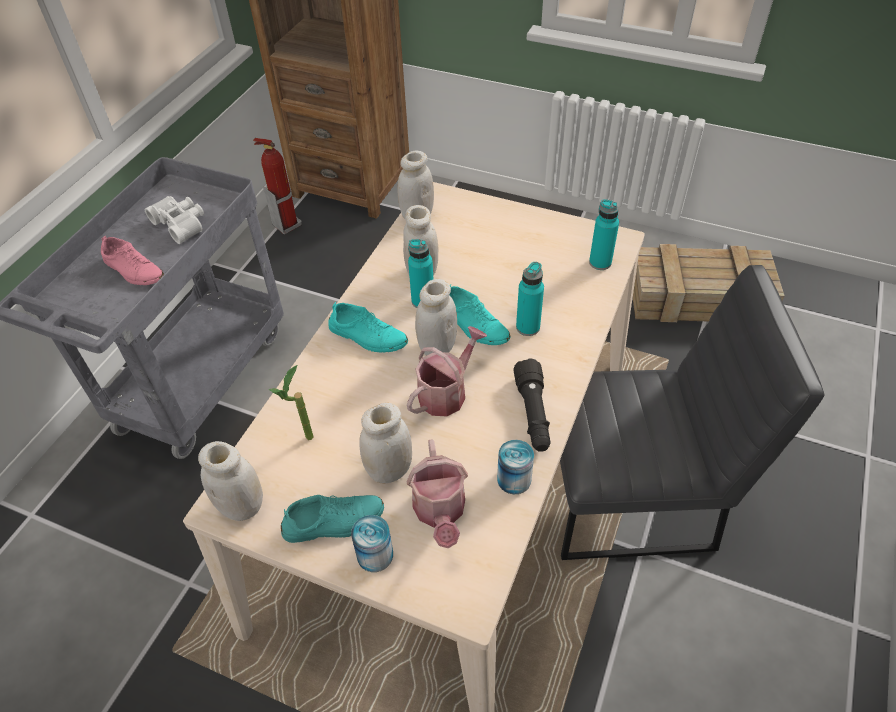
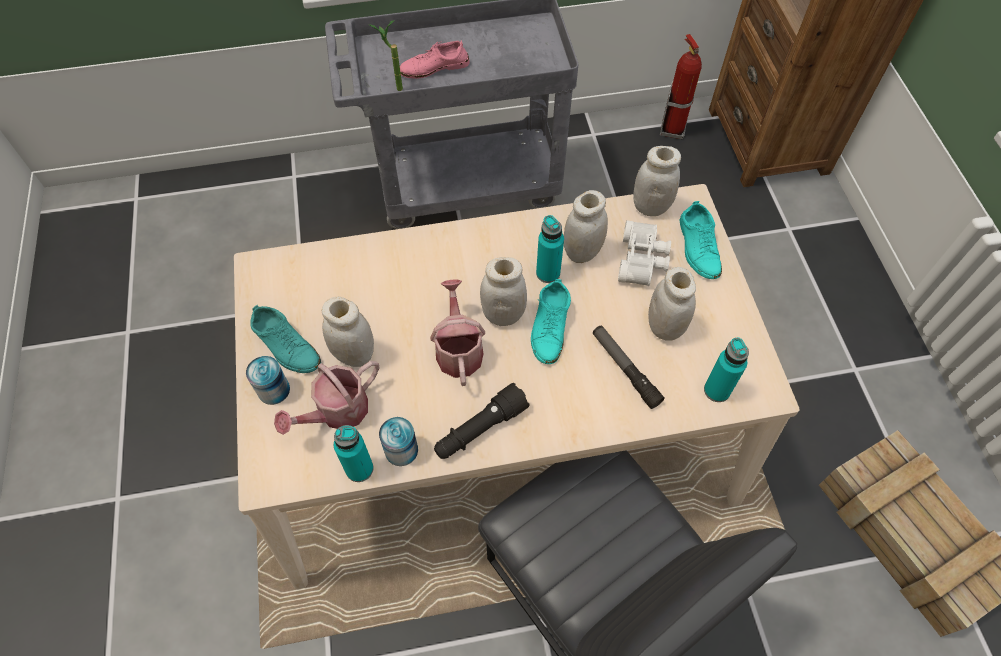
camera: 55 degrees right, 10 degrees up
(134, 270) = (434, 67): pink shoe -> pink shoe turned 75 degrees clockwise
(181, 224) = (505, 60): white binoculars -> white binoculars (643, 260)
(242, 506) = (266, 280): white jar -> white jar (665, 327)
(303, 442) = (344, 281): potted plant -> potted plant (393, 88)
(367, 336) = (478, 257): turquoise shoe -> turquoise shoe (698, 247)
(446, 392) = (458, 349): watering can -> watering can turned 105 degrees counterclockwise
(528, 327) = (579, 371): turquoise bottle -> turquoise bottle (359, 469)
(546, 301) = (625, 369): none -> flashlight

